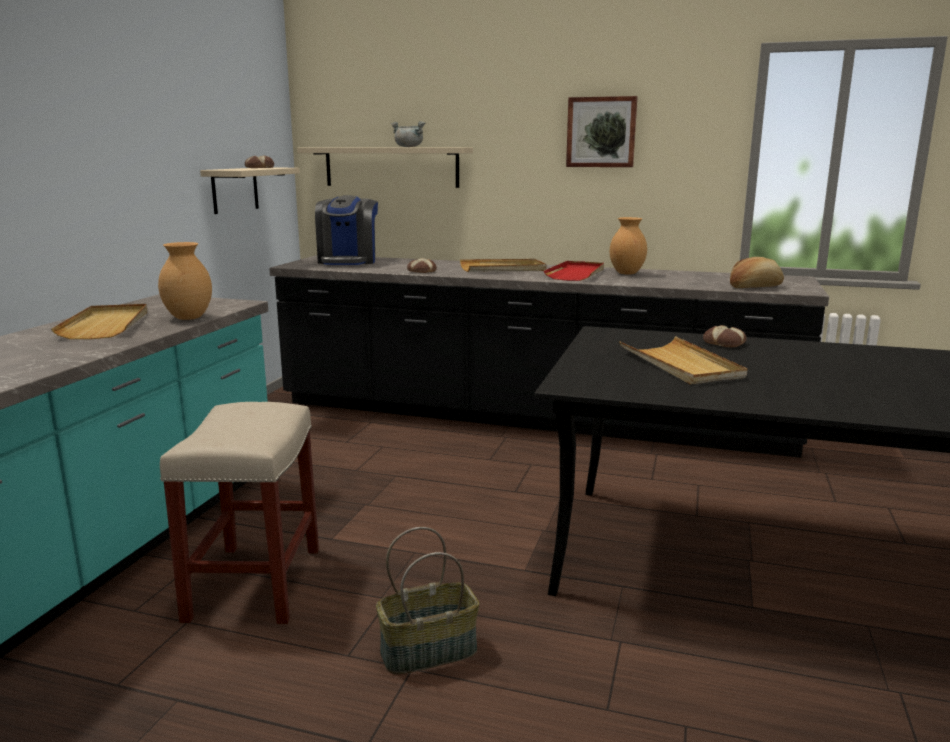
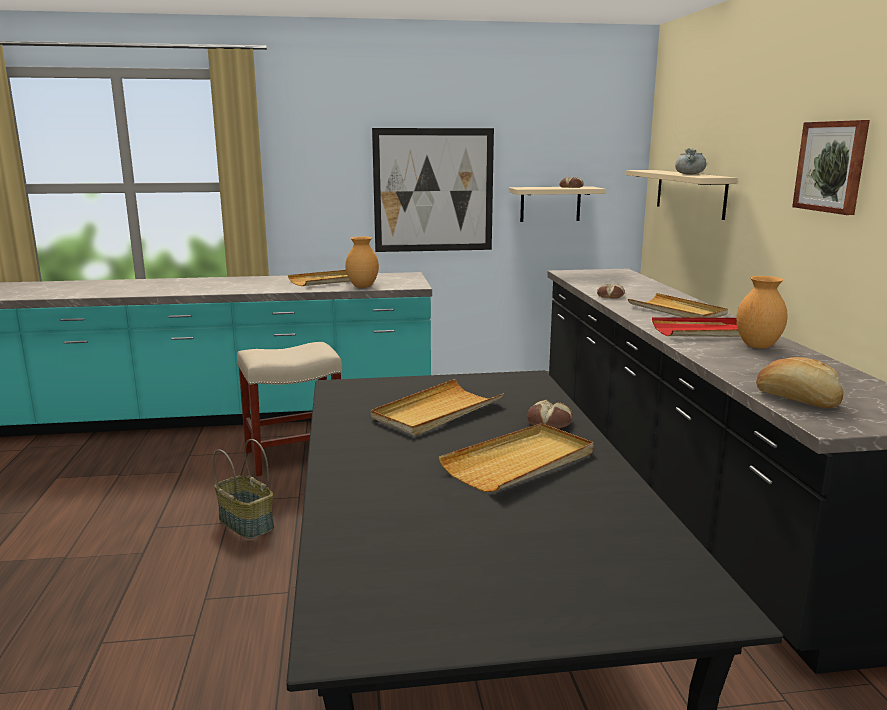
camera: 65 degrees right, 0 degrees up
(130, 177) = (433, 190): none -> picture
(348, 261) = (613, 277): coffee machine -> none
(813, 361) = (520, 462): none -> beige tray

